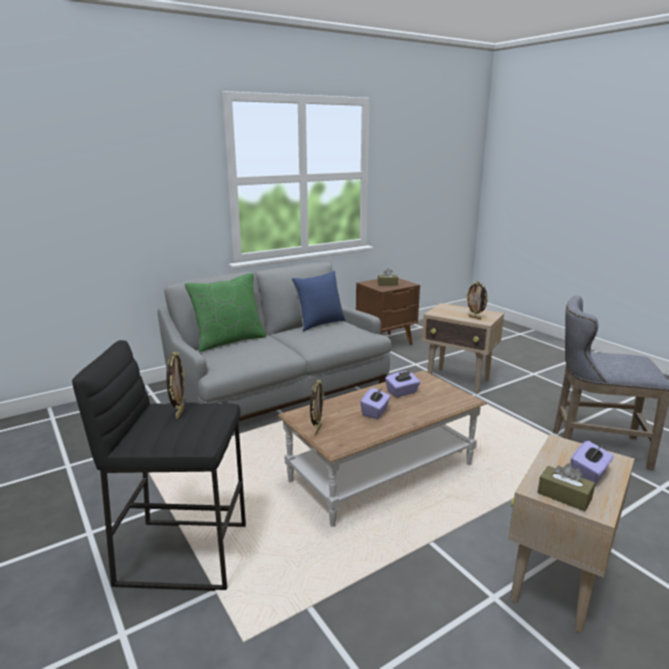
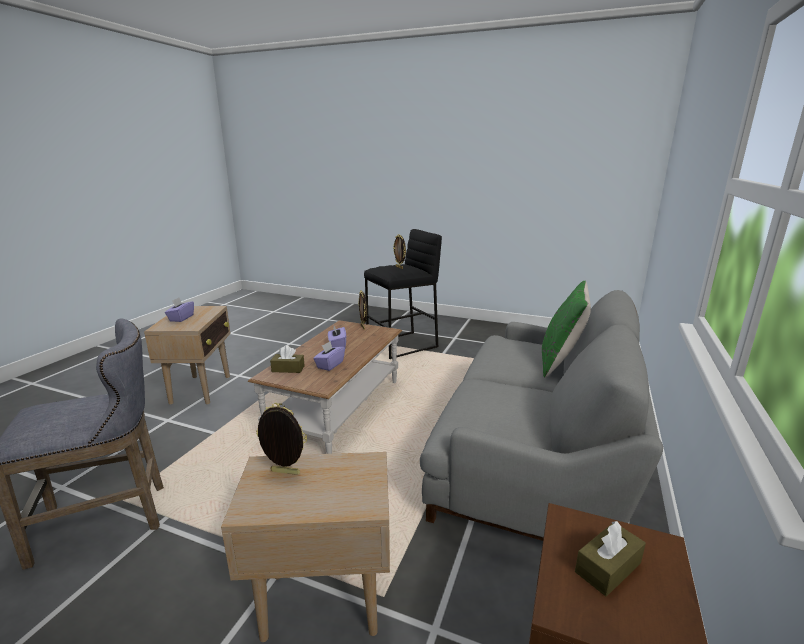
camera: 145 degrees right, 0 degrees up
(319, 323) = (538, 420): blue pillow -> none
(564, 496) = (200, 309): brown tissue box -> brown tissue box (288, 369)

